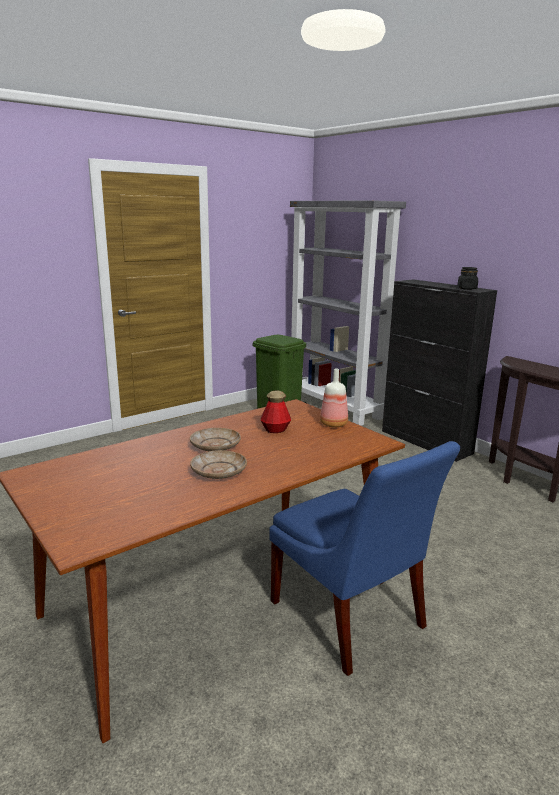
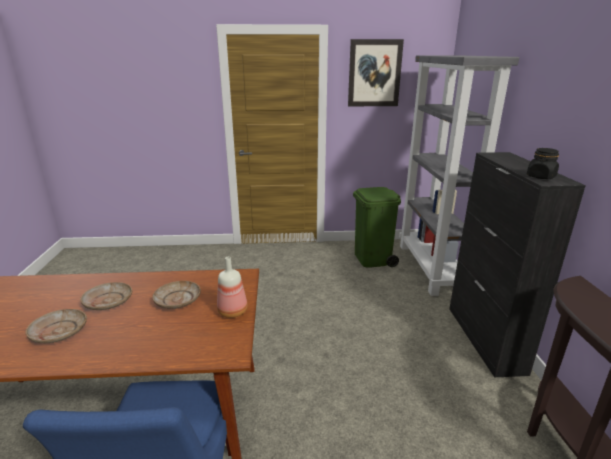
camera: 35 degrees right, 5 degrees up
(251, 218) = (374, 73): none -> picture
(275, 430) = (177, 300): bottle -> beige plate

